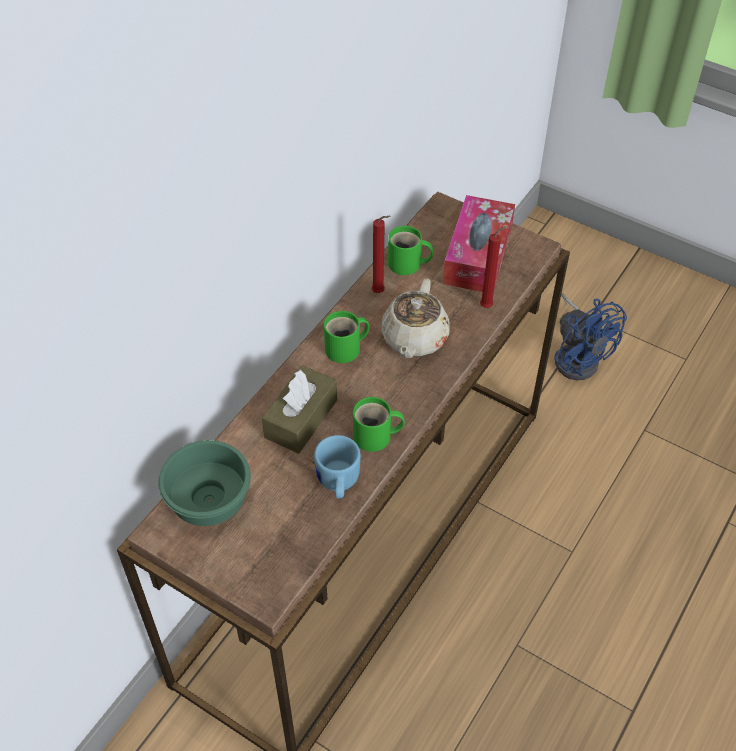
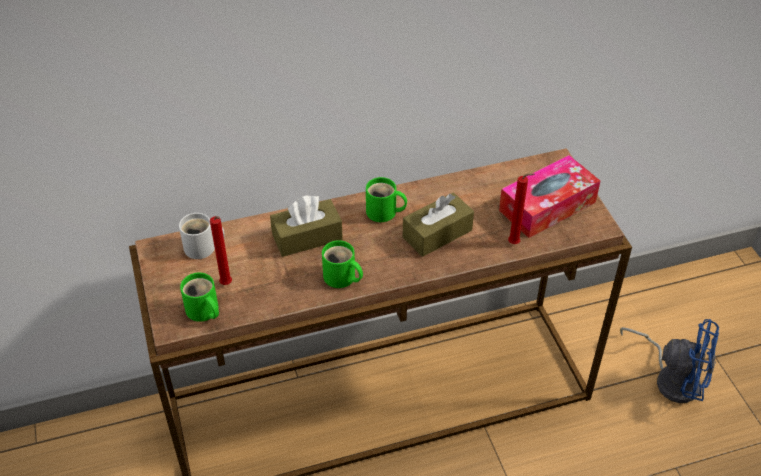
camera: 40 degrees right, 5 degrees down
(210, 498) = (203, 248): green bowl -> white mug
(337, 483) = (286, 290): blue mug -> none
(380, 292) = (447, 191): red candle -> red candle (227, 285)
(407, 265) = (487, 184): green mug -> green mug (203, 311)
(414, 339) = (437, 233): beige teapot -> brown tissue box
(578, 356) = (672, 378): blue fan -> blue fan turned 75 degrees counterclockwise

